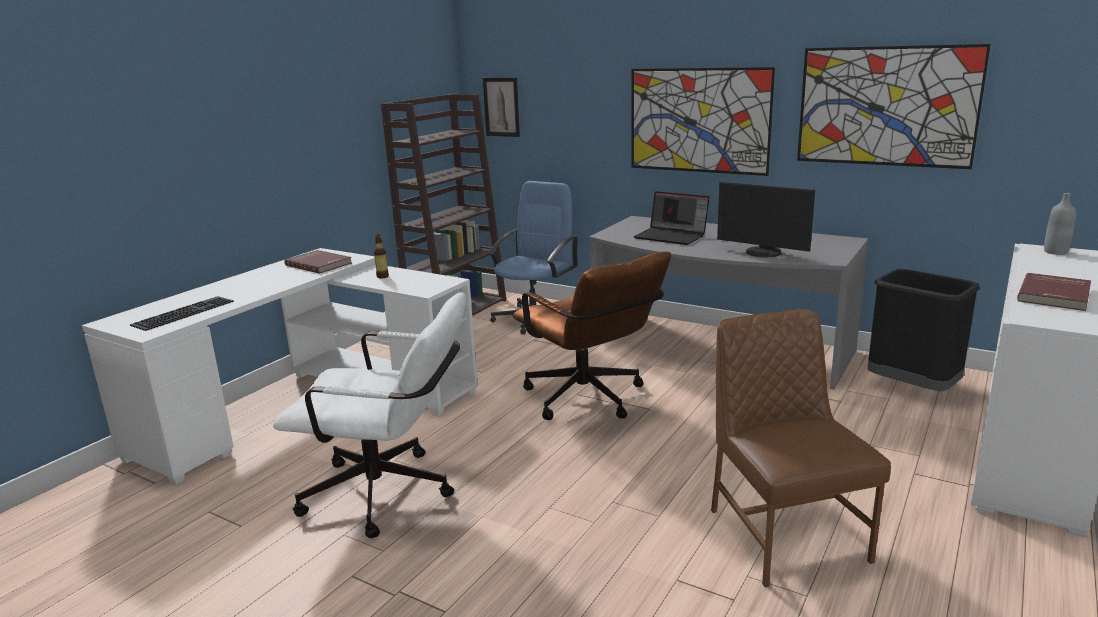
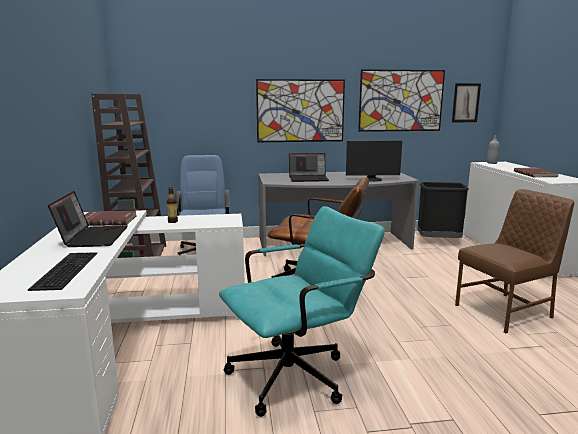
camera: 40 degrees left, 5 degrees down
(268, 282) = (93, 237): none -> laptop
(390, 494) = (298, 374): white office chair -> turquoise office chair
(501, 107) = (151, 105): picture -> picture (465, 103)
(784, 533) = (505, 311): brown chair -> brown chair turned 120 degrees clockwise

